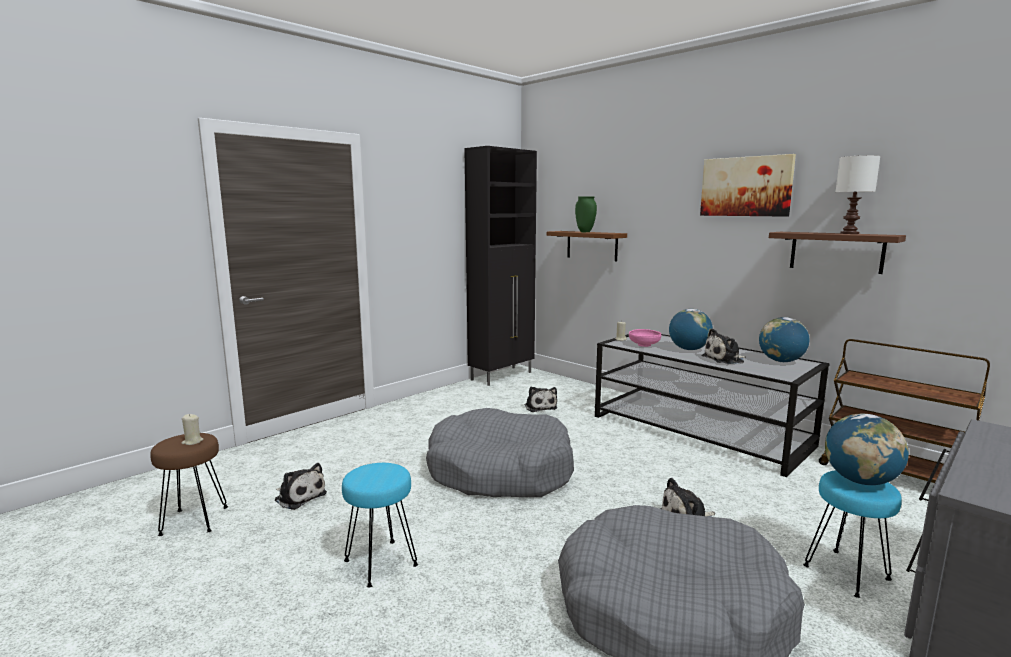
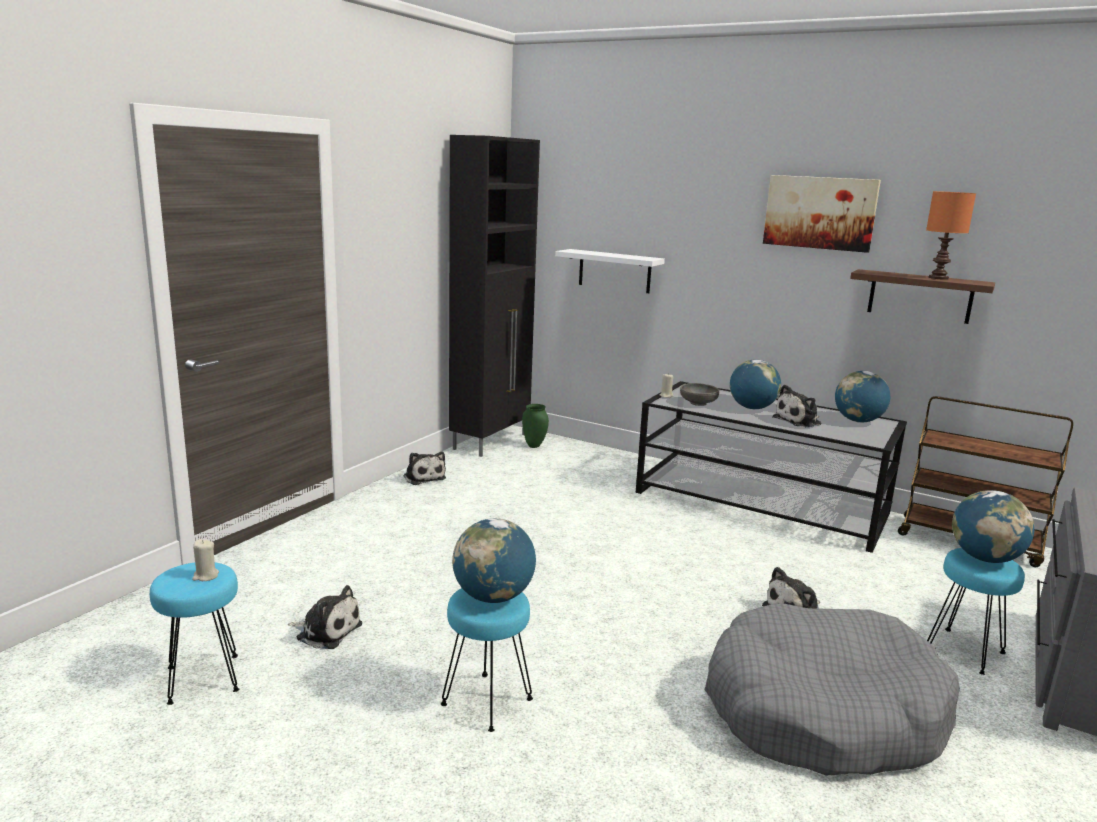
camera: 15 degrees left, 5 degrees up
(195, 520) = (203, 678): brown stool -> turquoise stool
(380, 473) = (493, 597): none -> globe
(500, 471) = (561, 573): grey dog bed -> none
(540, 407) = (563, 483): plush toy -> plush toy (423, 477)
(584, 232) = (608, 254): green vase -> green vase (533, 446)
(592, 245) = (614, 271): brown shelf -> white shelf
(644, 345) = (698, 403): pink bowl -> grey bowl
(849, 233) = (937, 278): white table lamp -> orange table lamp

